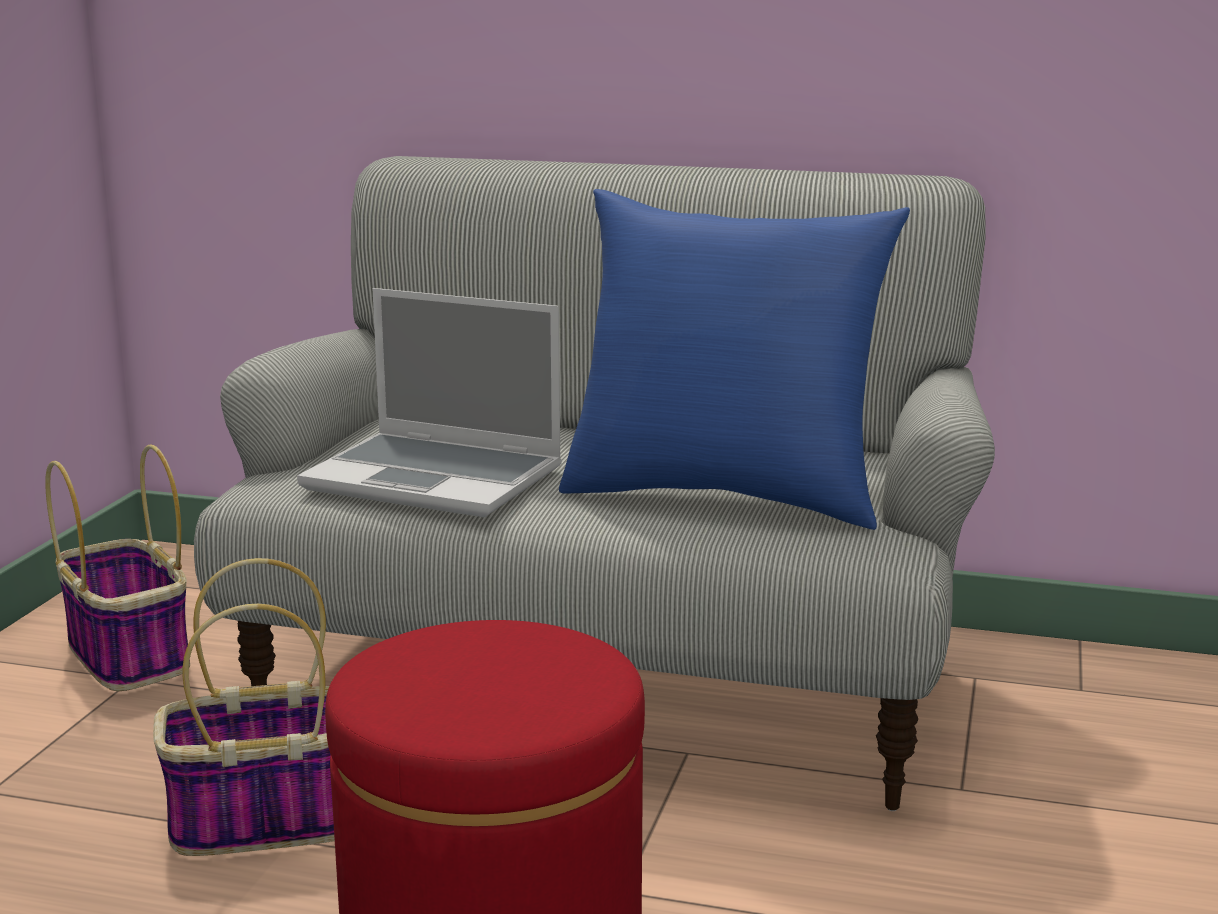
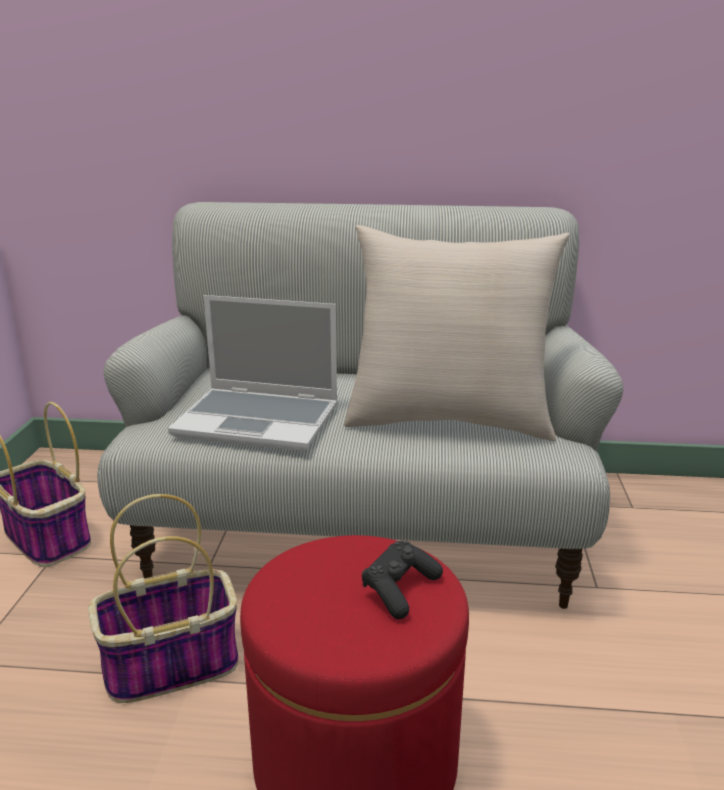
camera: 10 degrees left, 5 degrees up
(548, 679) = (400, 590): none -> black game controller
(725, 495) = (449, 420): blue pillow -> beige pillow

